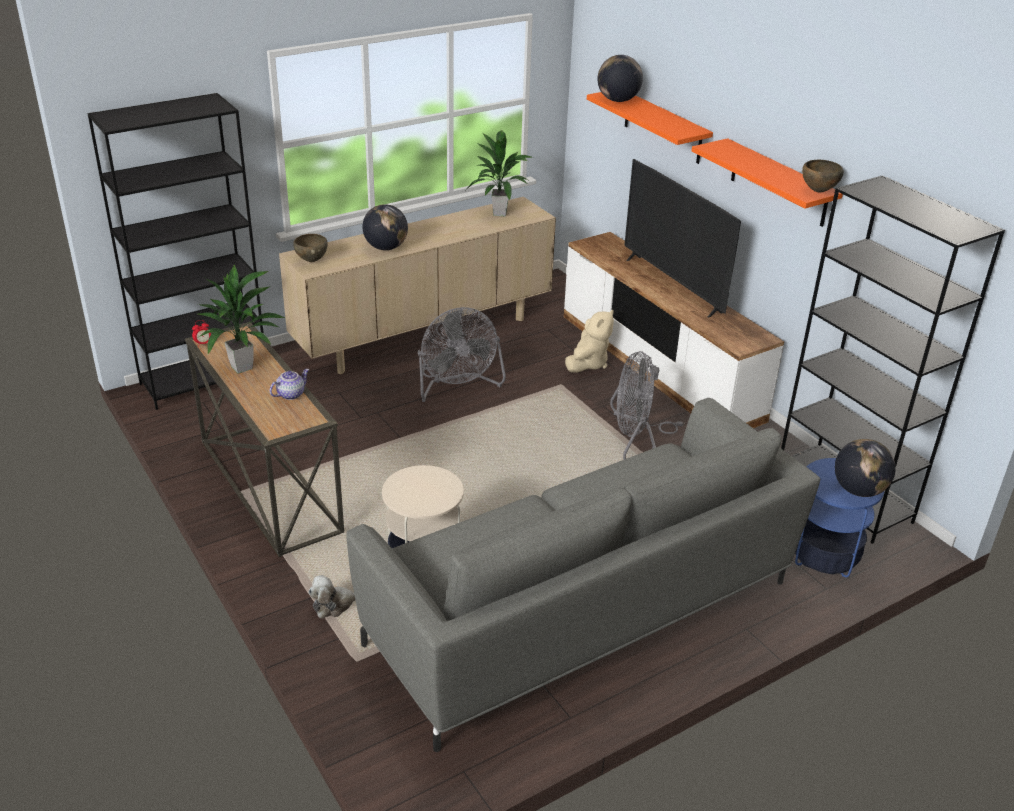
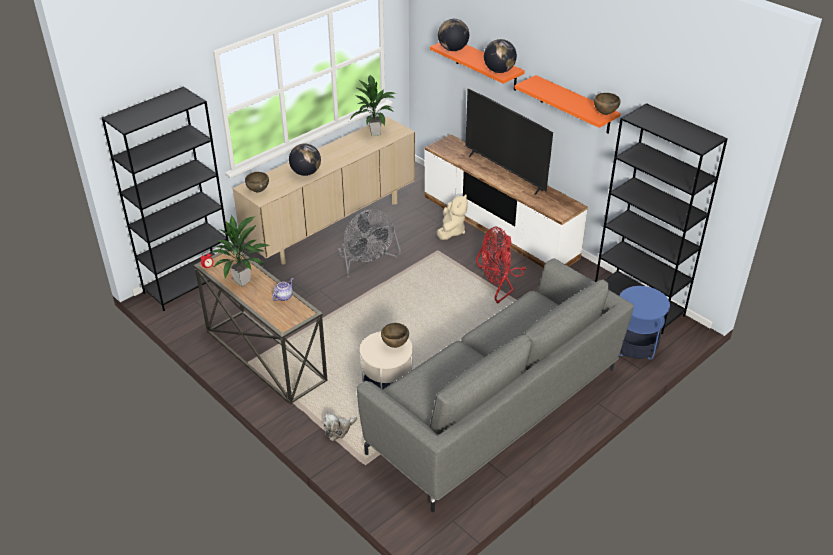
camera: 10 degrees left, 5 degrees up
(437, 487) = (395, 345): none -> brown bowl
(638, 436) = (499, 281): grey fan -> red fan
(858, 490) = (654, 306): globe -> globe (499, 71)

